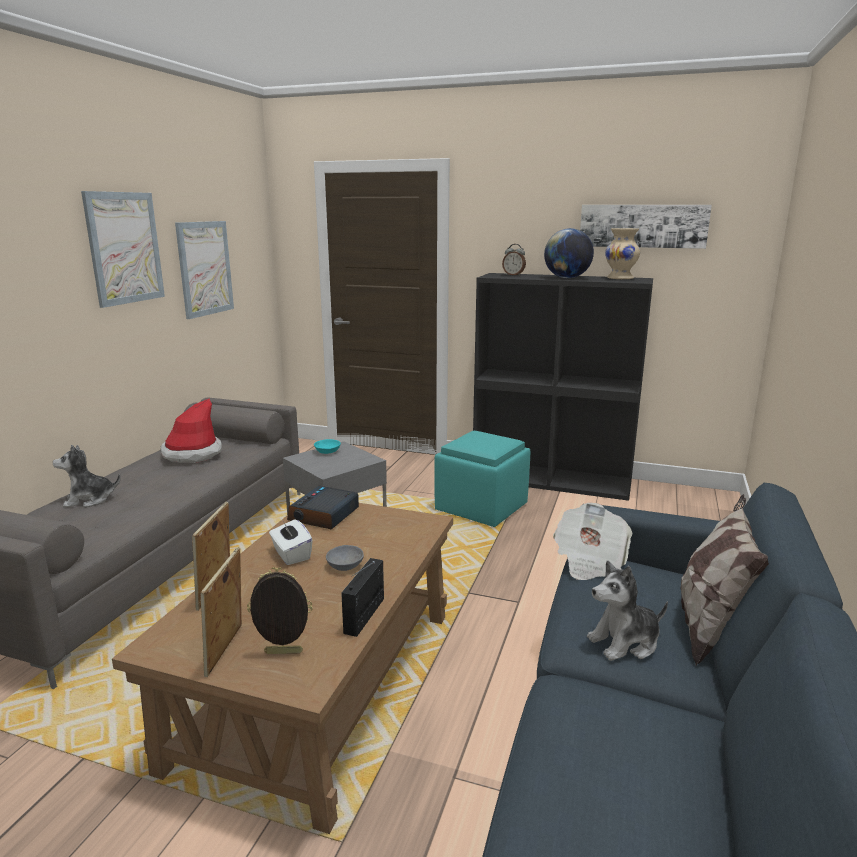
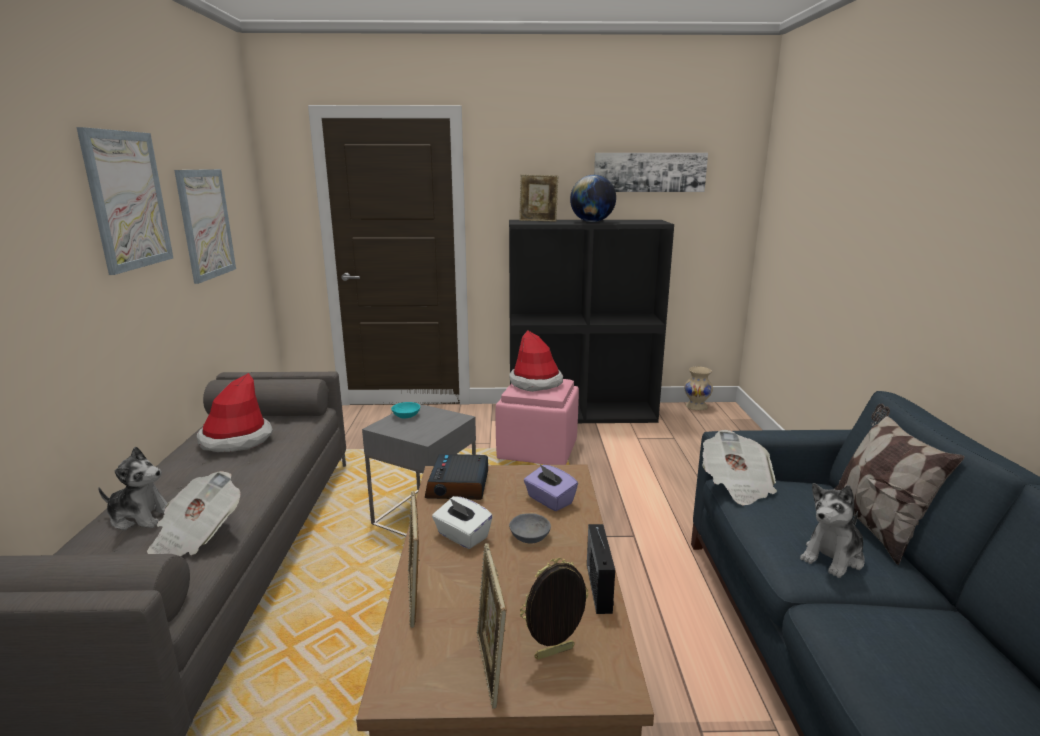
camera: 20 degrees left, 0 degrees up
(89, 500) = (141, 517): plush toy -> plush toy turned 135 degrees counterclockwise
(114, 519) = (197, 535): none -> newspaper
(389, 540) = (549, 500): none -> purple tissue box
(481, 439) = (536, 382): none -> hat
(482, 508) = (539, 450): turquoise ottoman -> pink ottoman
(513, 275) = (538, 221): alarm clock -> picture frame
(619, 278) = (636, 220): beige vase -> beige vase (696, 407)

